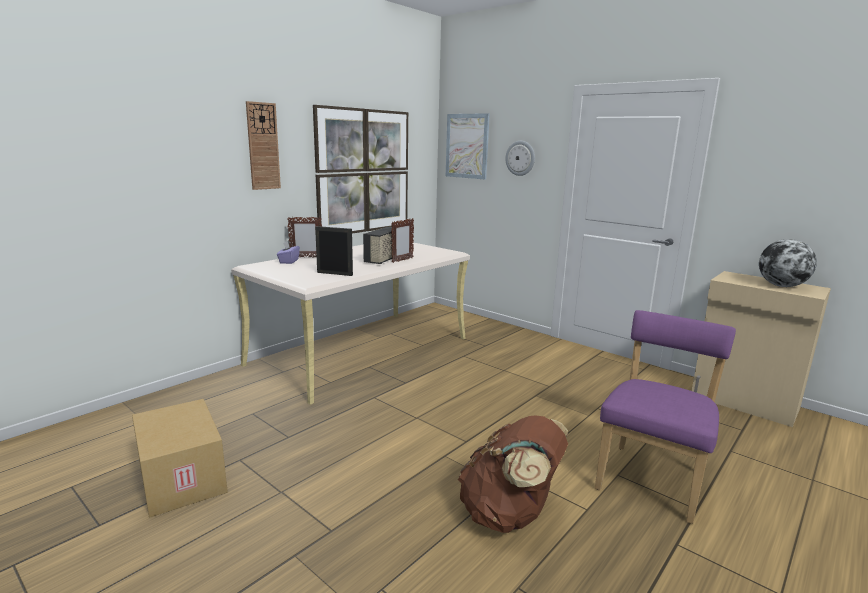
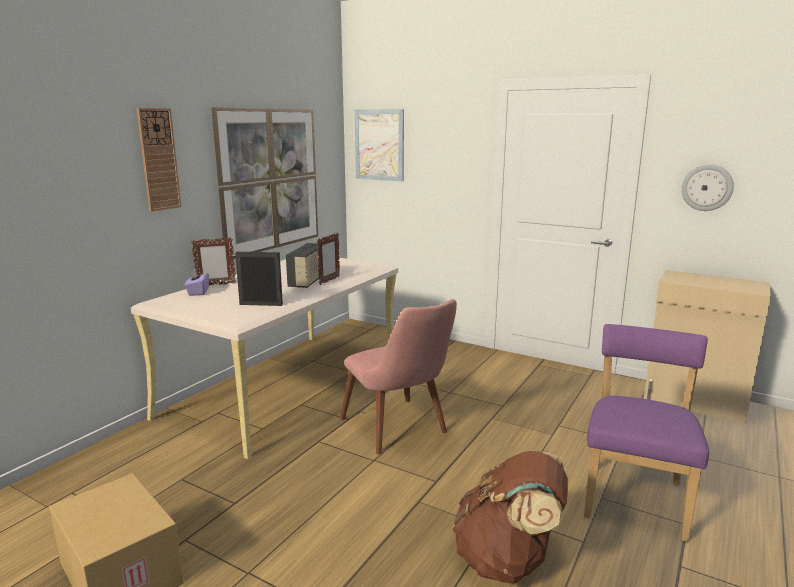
camera: 10 degrees left, 0 degrees up
(448, 397) = (401, 431): none -> pink chair
(520, 158) = (442, 157): wall clock -> wall clock (707, 187)
(781, 286) = (726, 283): globe -> none

